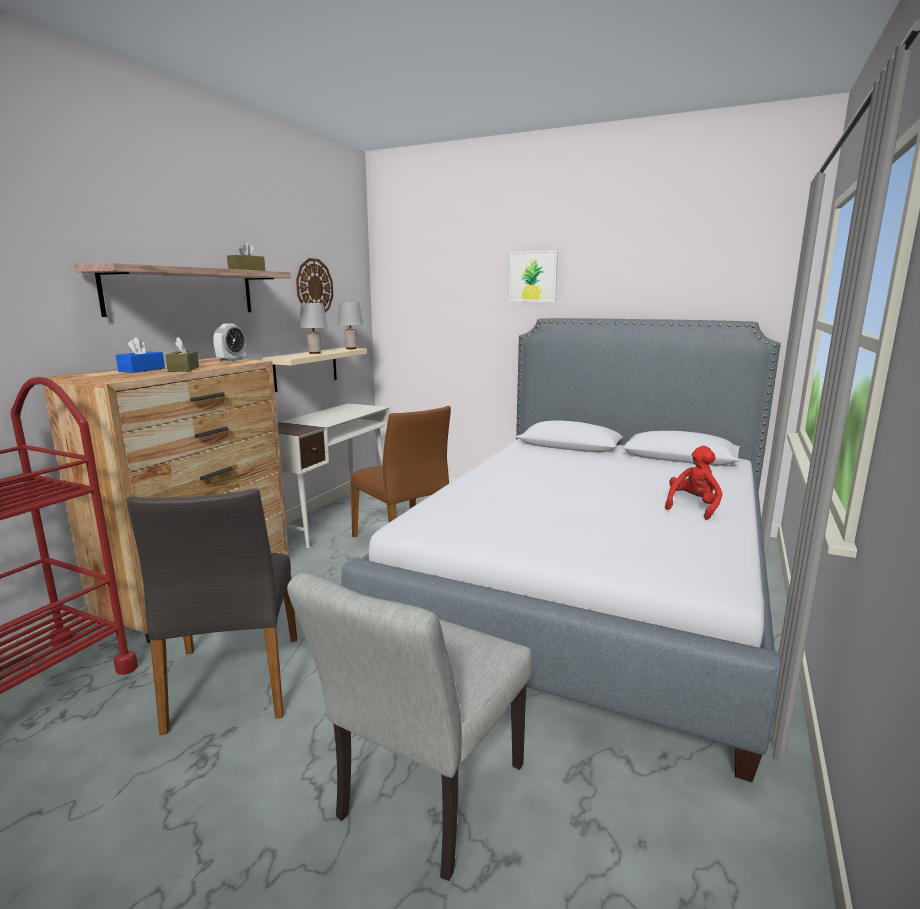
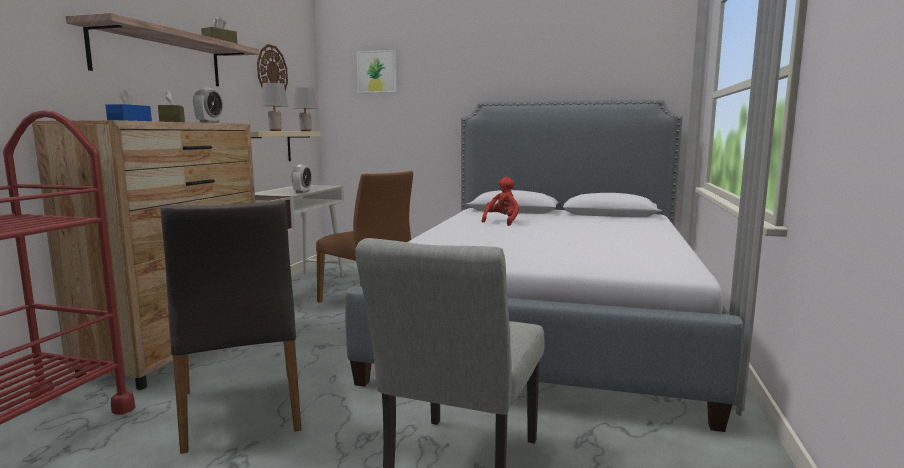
camera: 10 degrees left, 5 degrees down
(340, 420) = (302, 192): none -> alarm clock
(533, 276) = (472, 66): picture -> picture (376, 72)
(693, 507) = (637, 237): red plush toy -> red plush toy (502, 222)

